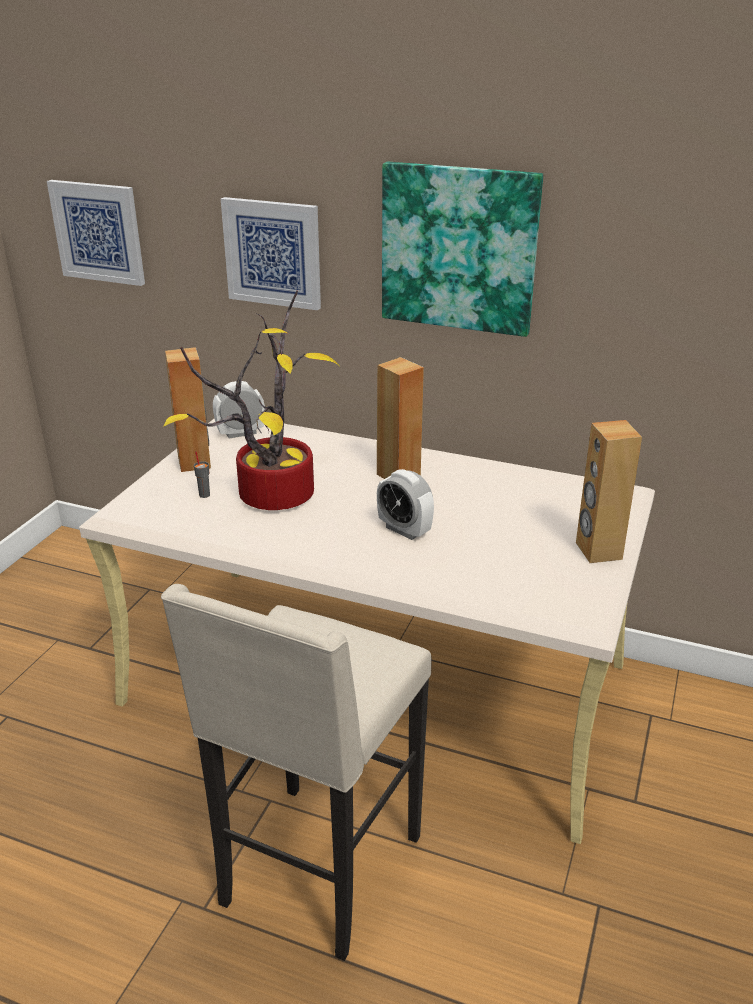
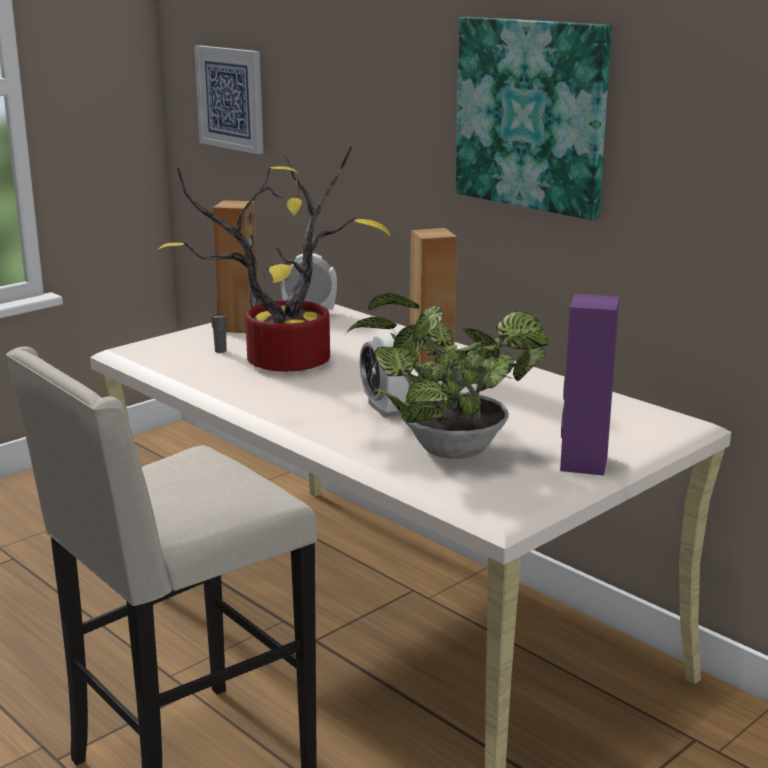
camera: 25 degrees right, 10 degrees down
(273, 253) = (367, 120): picture -> none
(490, 563) = (445, 450): none -> potted plant
(598, 551) = (583, 463): brown speaker -> purple speaker

